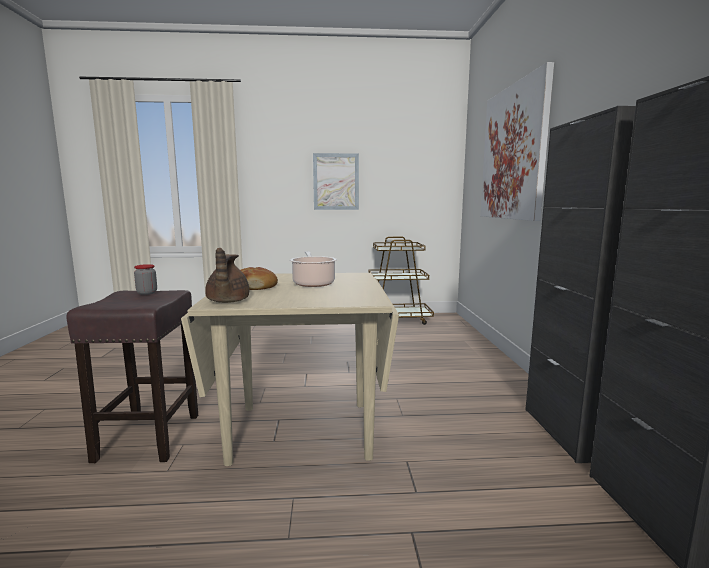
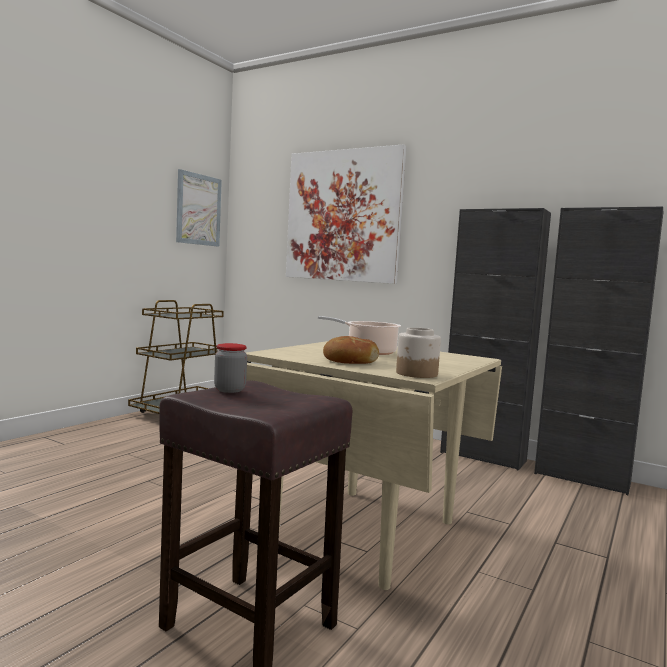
camera: 55 degrees left, 5 degrees down
(227, 301) = (416, 374): brown teapot -> jar
(336, 182) = (91, 217): picture -> picture (198, 209)

